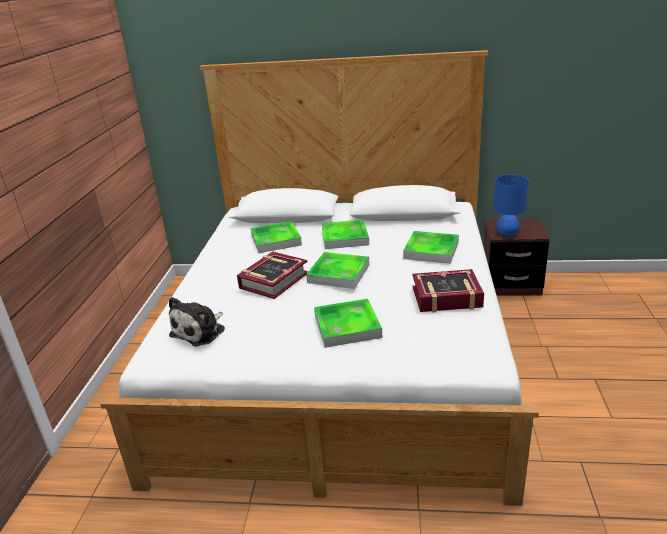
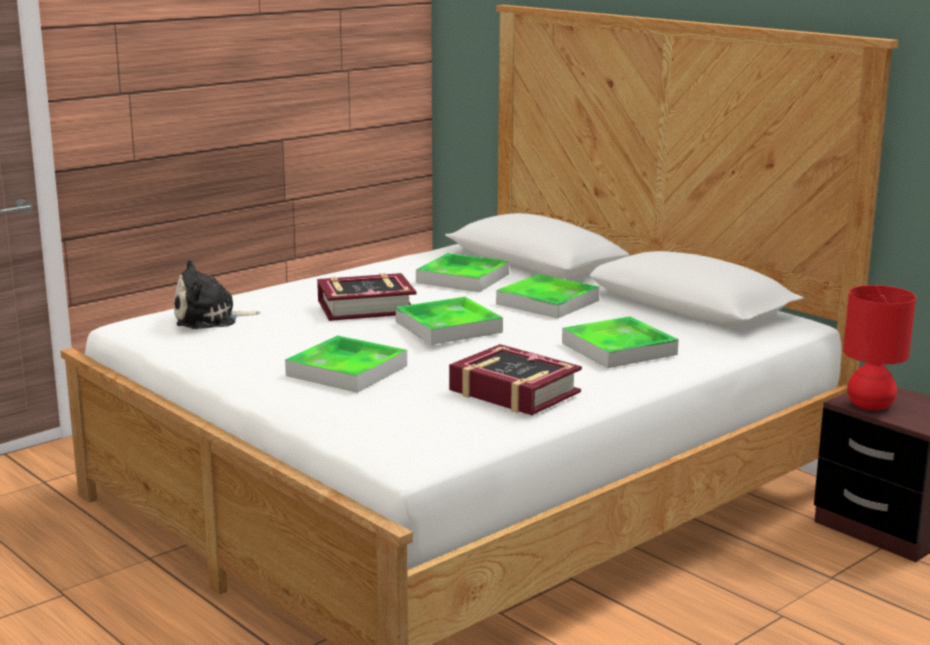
camera: 40 degrees right, 10 degrees down
(507, 233) = (870, 405): blue table lamp -> red table lamp

